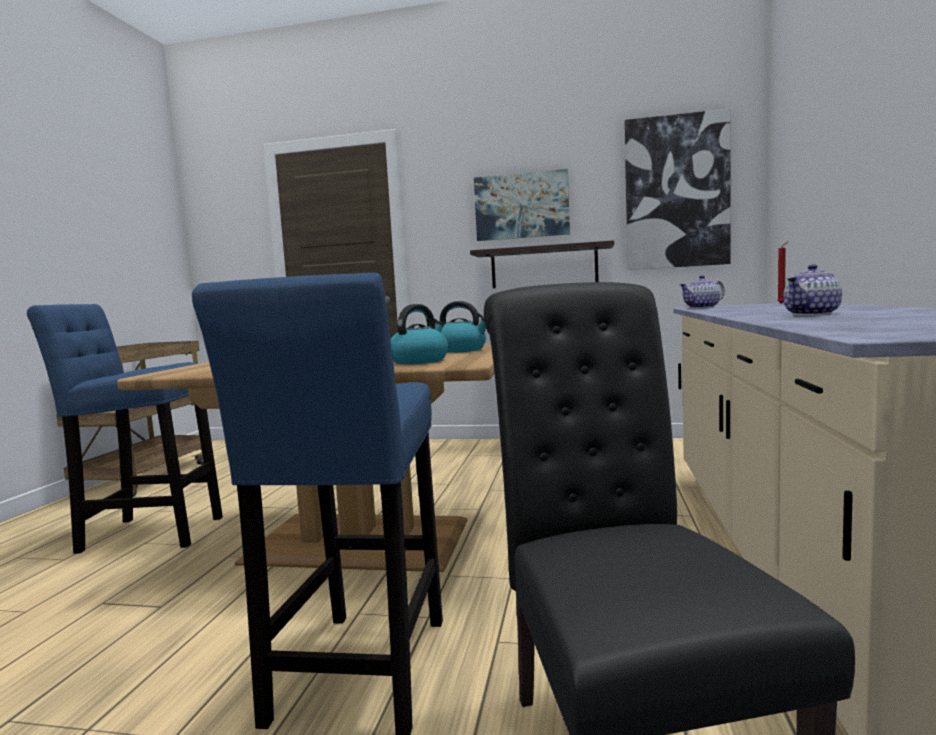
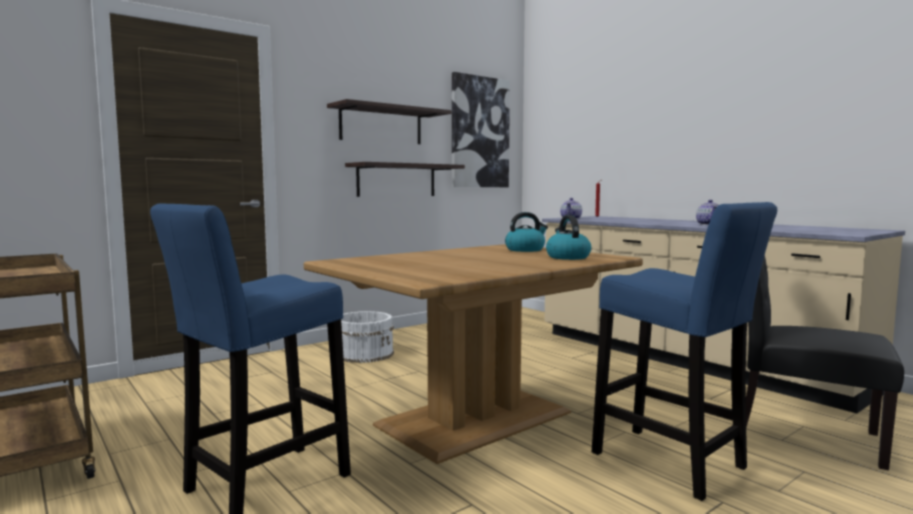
camera: 50 degrees left, 0 degrees up
(456, 456) = (364, 353): none -> white bucket
(521, 206) = (381, 125): picture -> shelf

